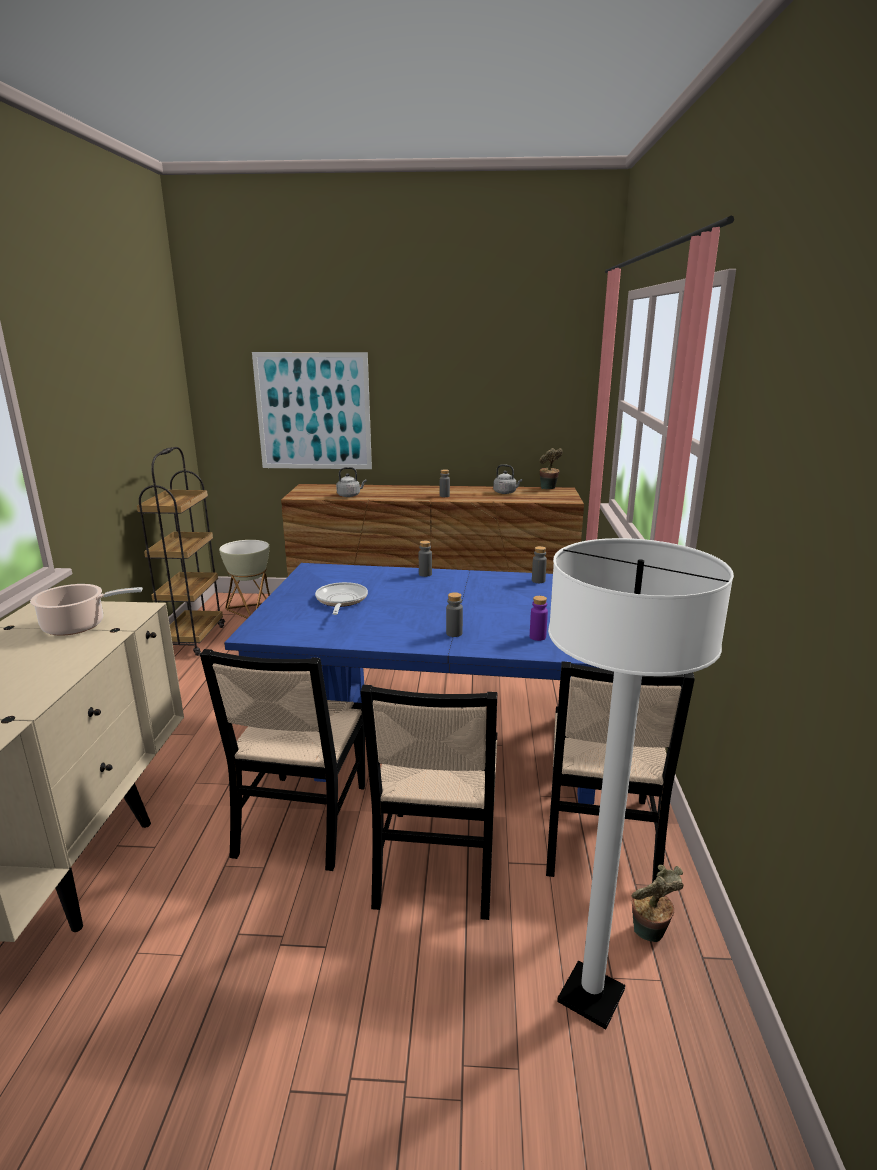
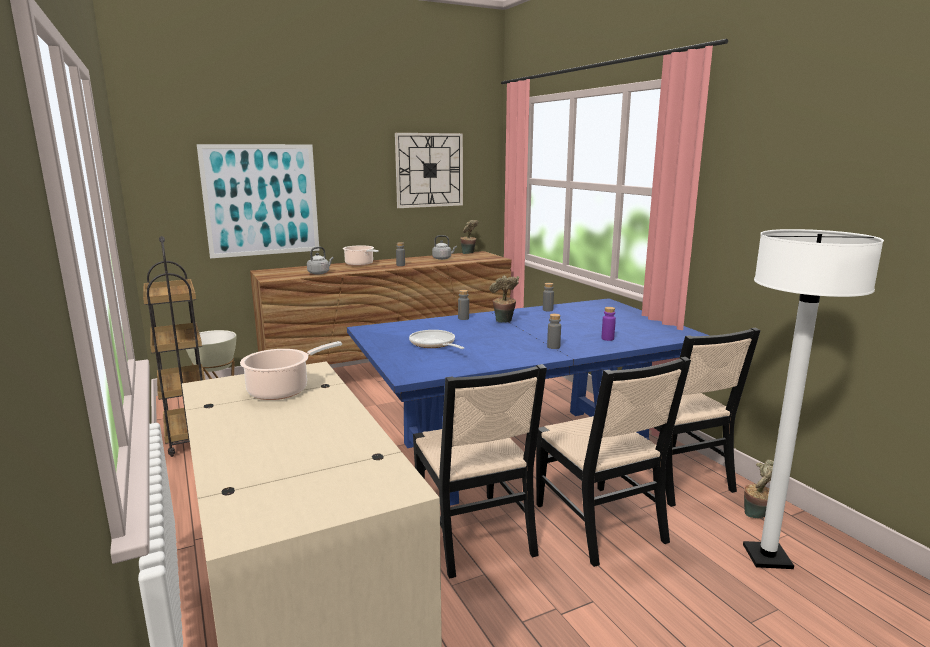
camera: 30 degrees left, 5 degrees down
(407, 489) = (360, 264): none -> cooking pot
(459, 588) = (504, 322): none -> potted plant
(507, 384) = (429, 170): none -> wall clock

